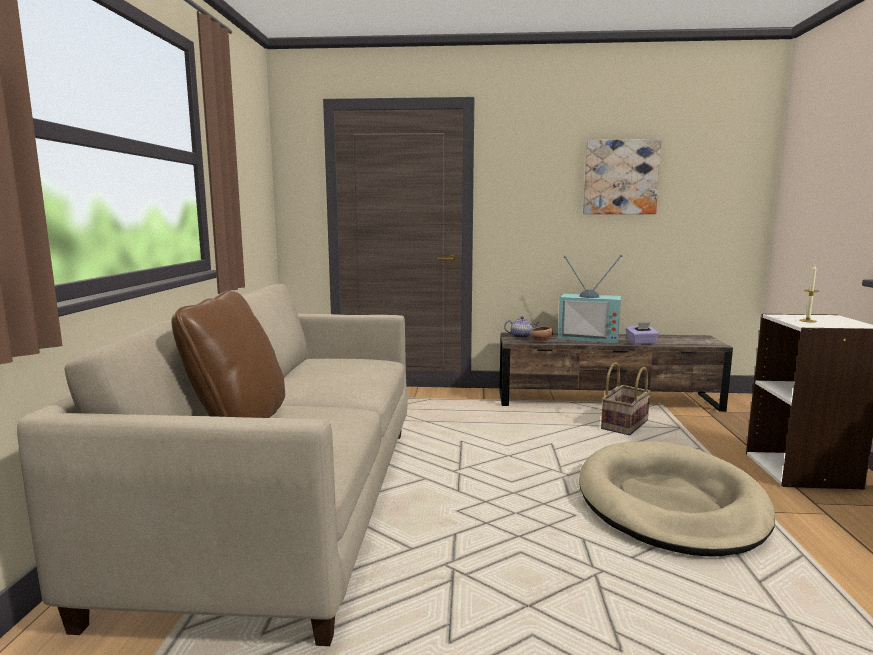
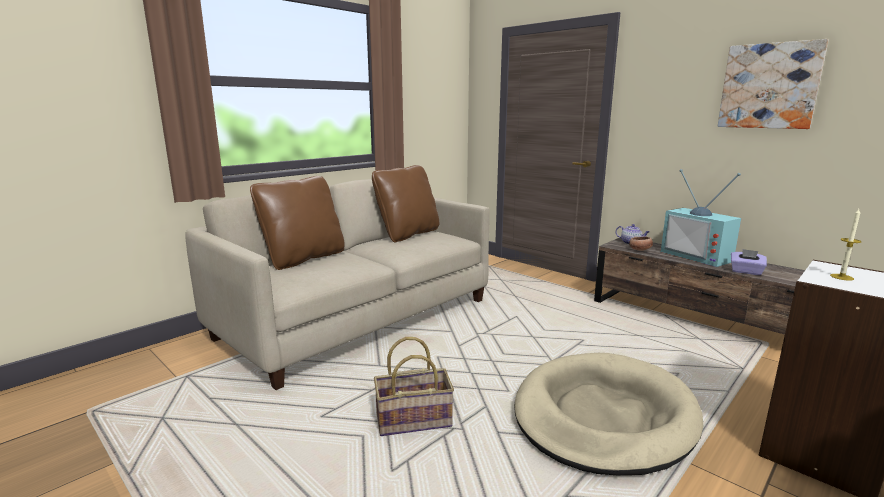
camera: 40 degrees right, 5 degrees up
(311, 366) = (407, 234): none -> brown pillow
(624, 424) = (684, 347): basket -> basket (414, 419)

